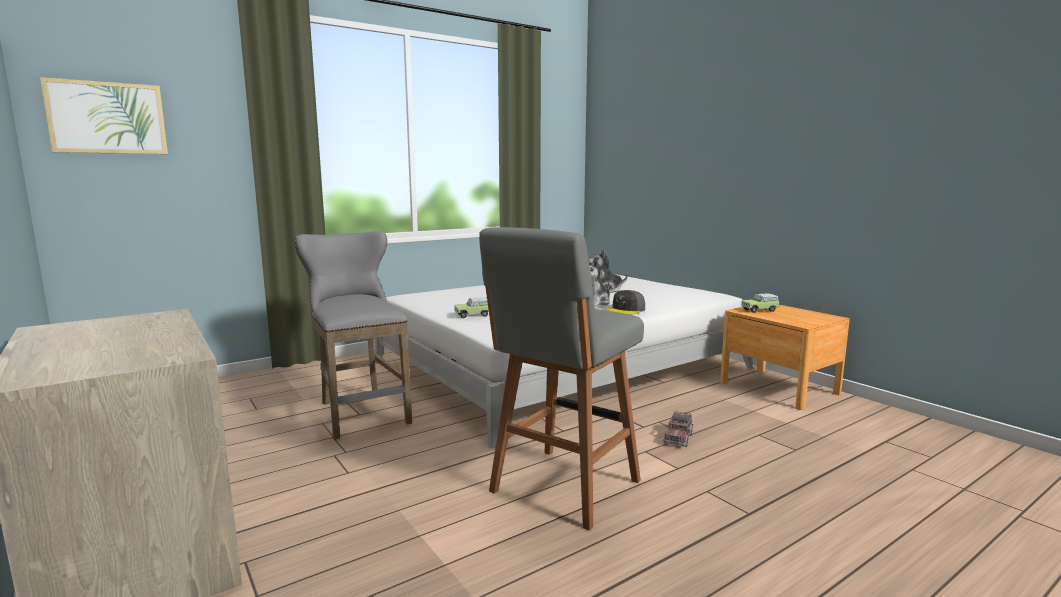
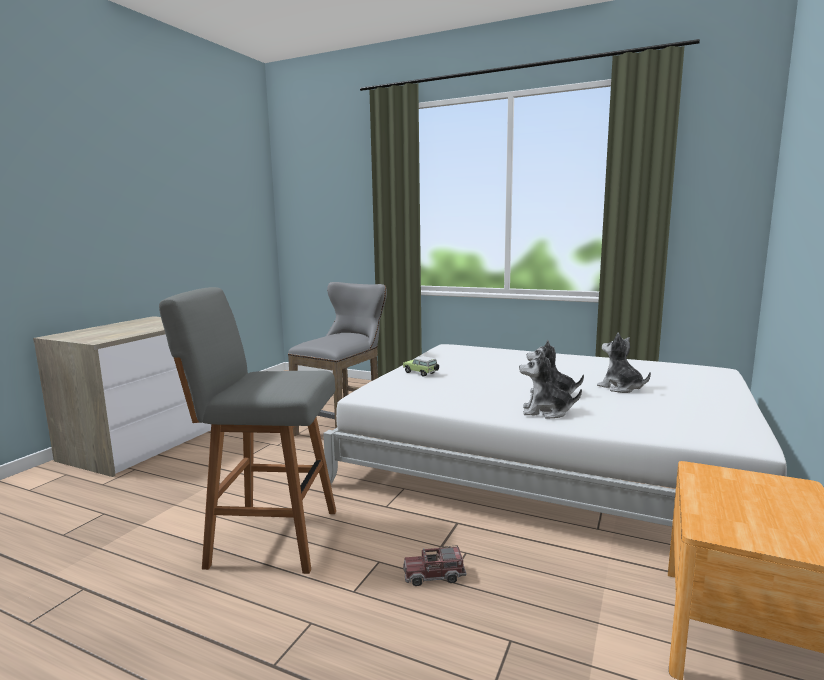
camera: 60 degrees right, 0 degrees up
(107, 118) = (309, 200): picture -> none
(626, 310) = (546, 412): grey cap -> plush toy
(760, 310) = (736, 484): toy car -> none

